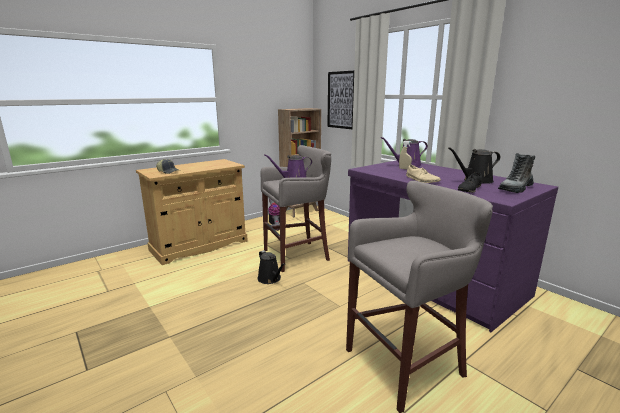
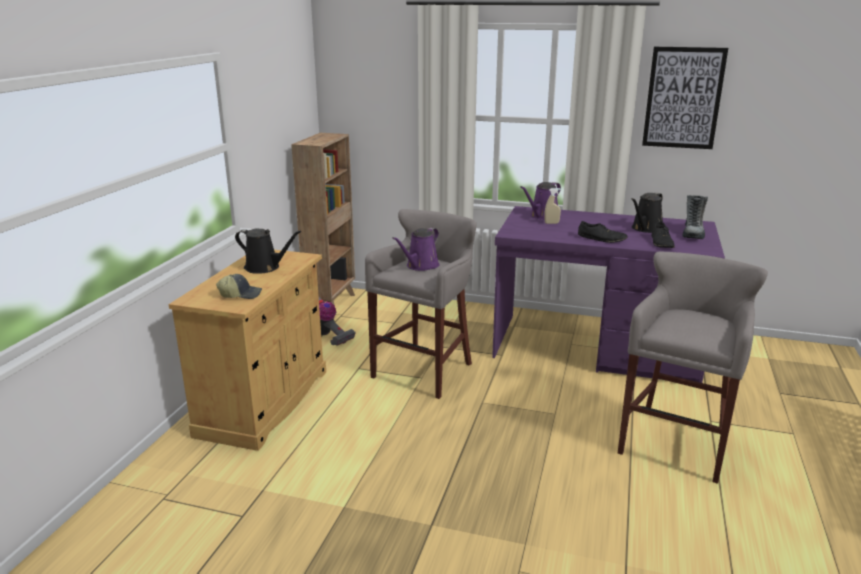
camera: 35 degrees left, 5 degrees up
(270, 279) = (439, 412): black watering can -> black watering can (265, 267)
(341, 100) = (384, 120): picture -> picture (683, 98)
(422, 180) = (601, 239): beige shoe -> black shoe

